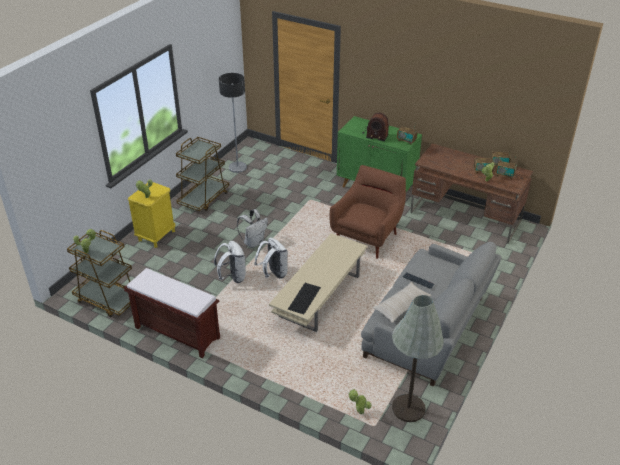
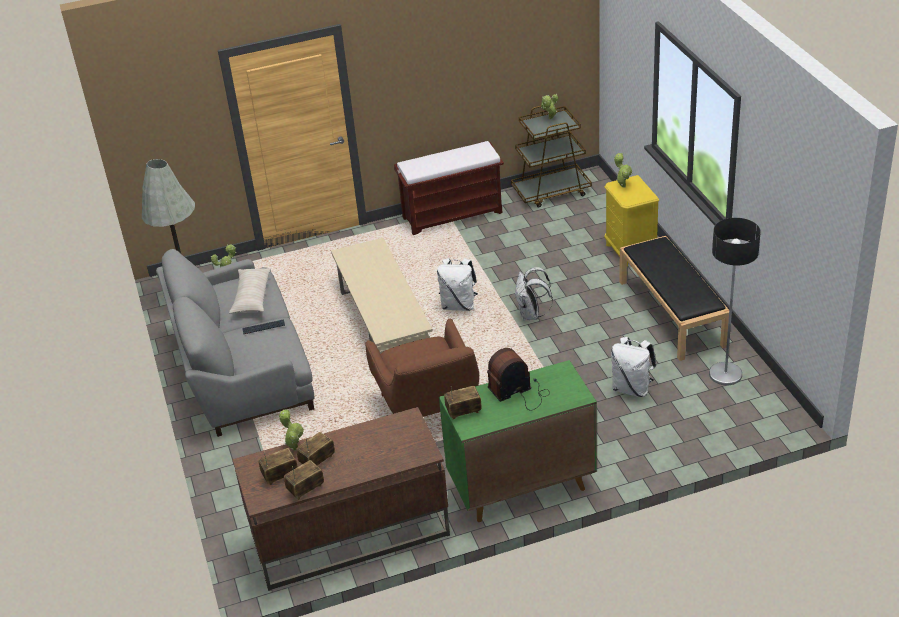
camera: 135 degrees right, 0 degrees up
(204, 198) = (672, 313): brown cart -> black bench
(232, 277) = (489, 276): white backpack -> white backpack (632, 388)
(304, 298) = (359, 260): keyboard -> none

